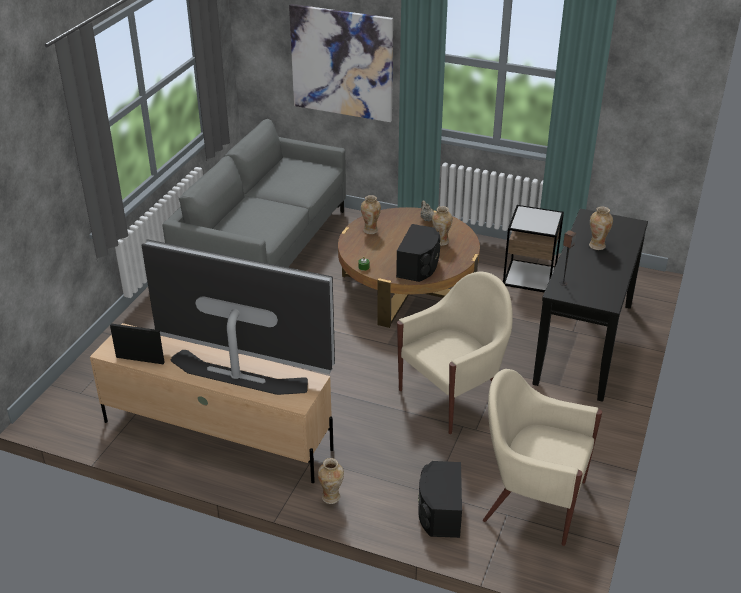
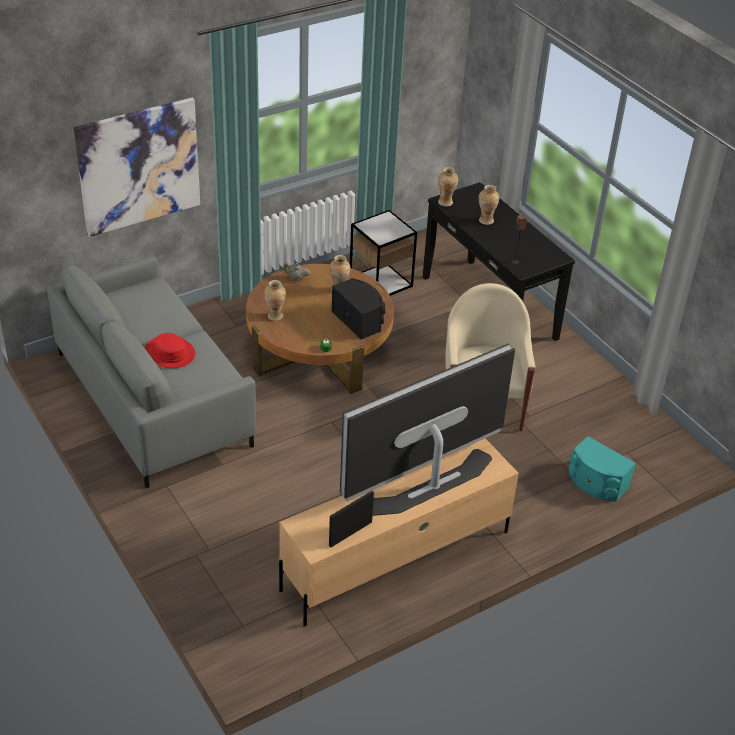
camera: 55 degrees left, 5 degrees up
(261, 206) = (170, 353): none -> red hat
(331, 497) = (532, 530): vase -> vase (445, 202)
(439, 512) = (596, 483): black speaker -> turquoise speaker
(532, 500) = (624, 432): beige armchair -> none

